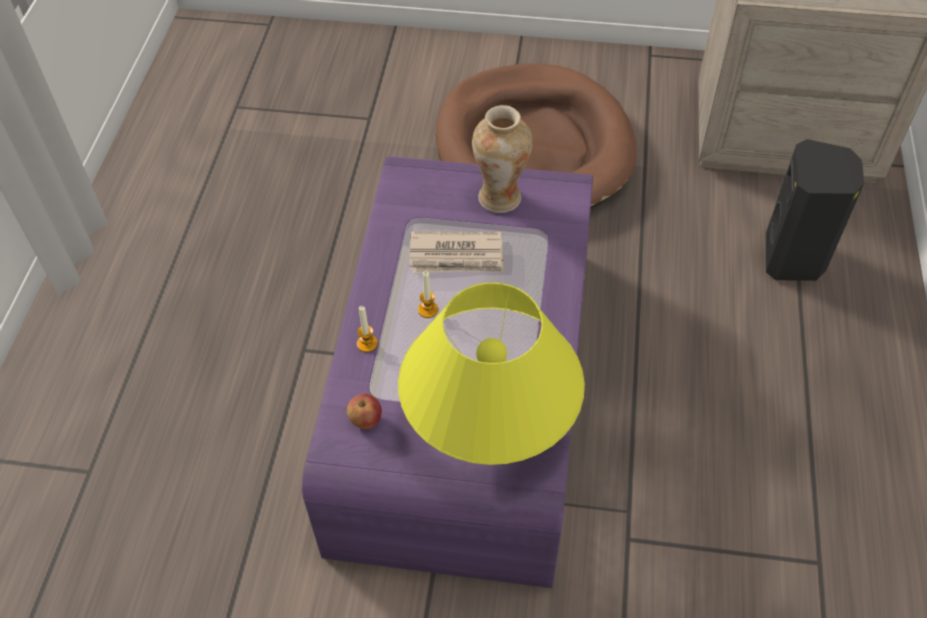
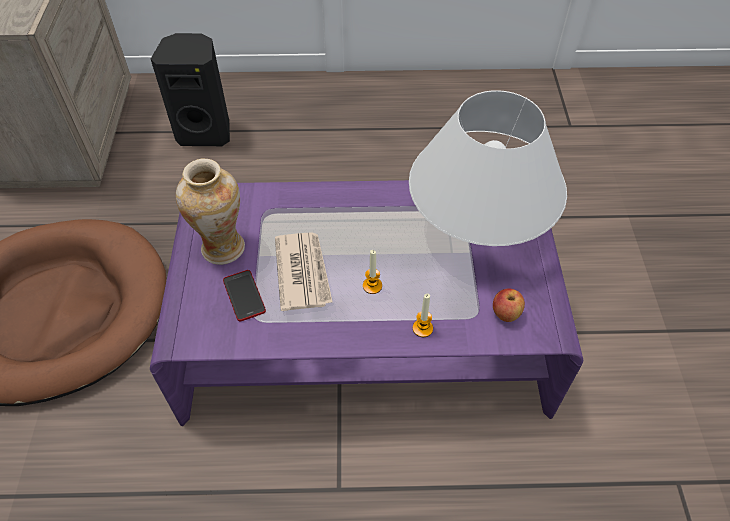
camera: 100 degrees left, 0 degrees up
(438, 211) = (244, 296): none -> phone
(490, 421) = (477, 227): yellow table lamp -> white table lamp

